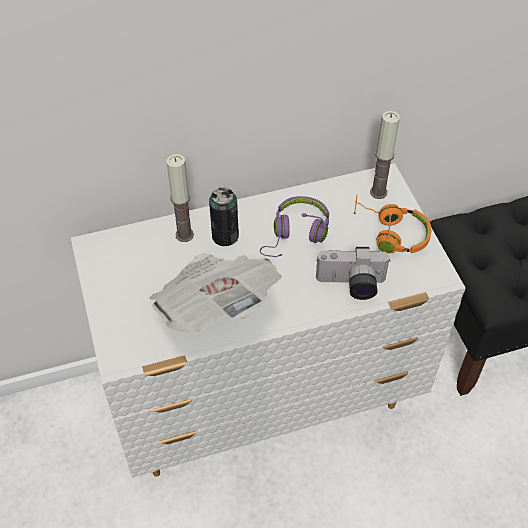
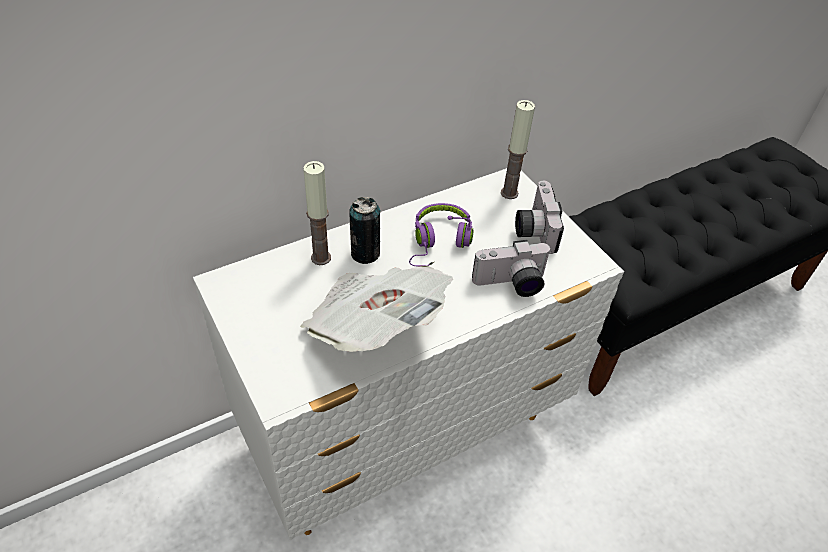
camera: 15 degrees left, 5 degrees down
(390, 233) = (533, 229): orange headphones -> camera

